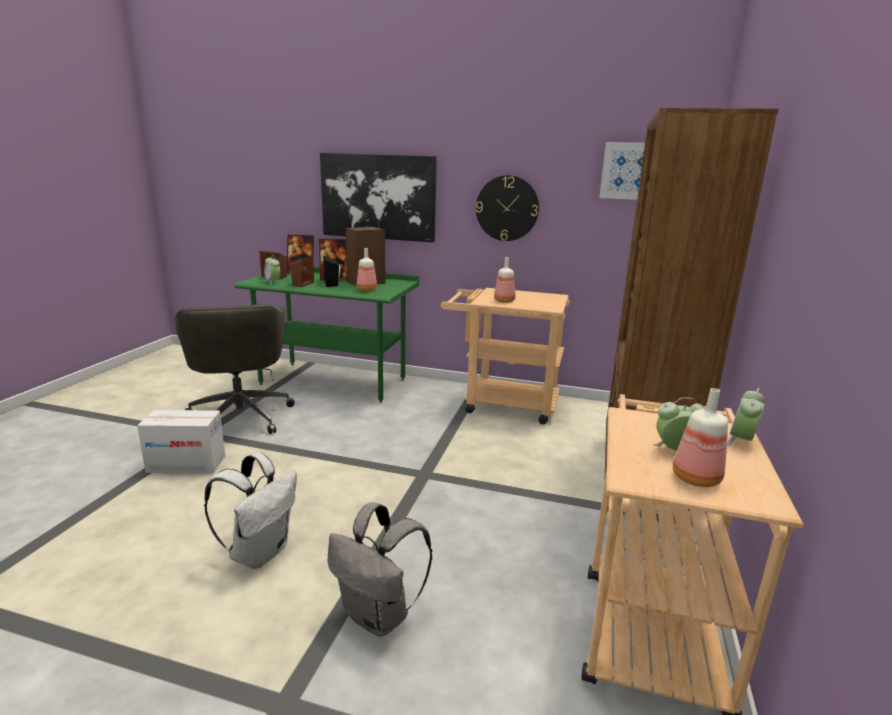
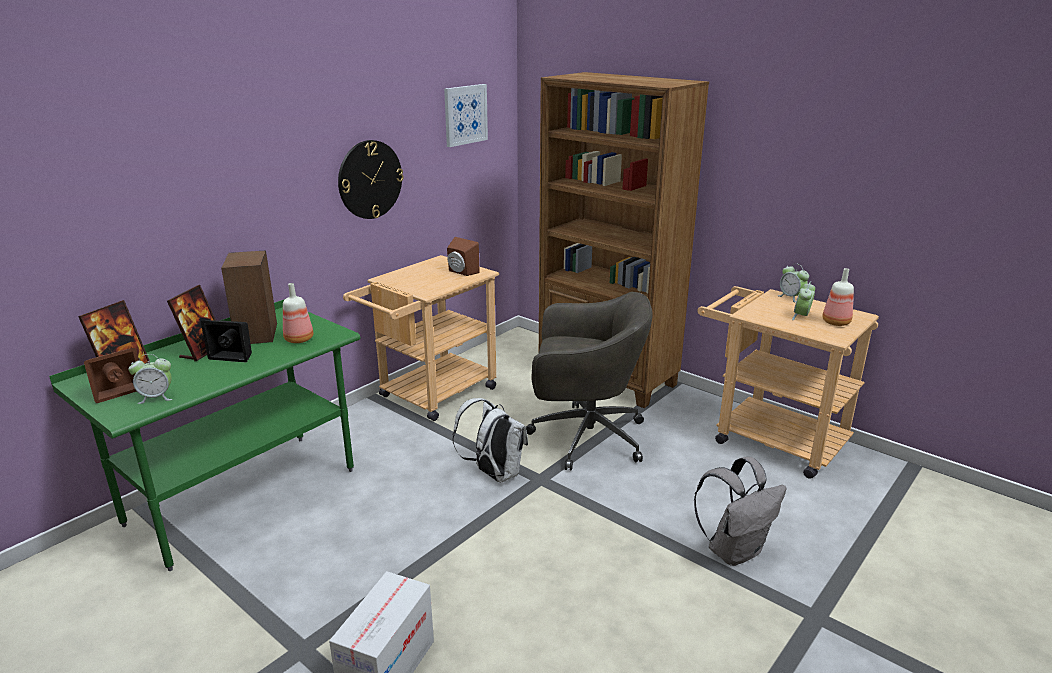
camera: 65 degrees left, 5 degrees up
(240, 415) = (271, 602): grey office chair -> grey office chair (584, 437)
(260, 552) = (623, 612): white backpack -> white backpack (494, 474)
(301, 284) = (201, 377): brown speaker -> brown speaker (461, 272)
(378, 197) = (209, 207): picture -> none
(504, 301) = (437, 283): bottle -> none

